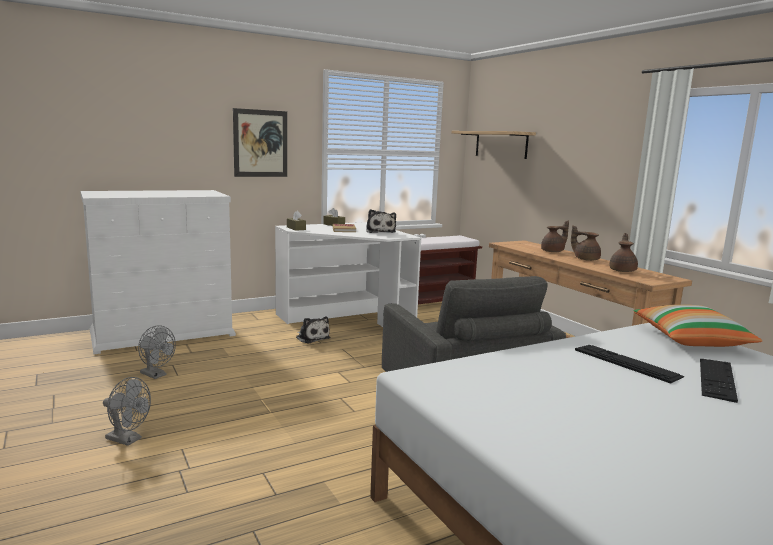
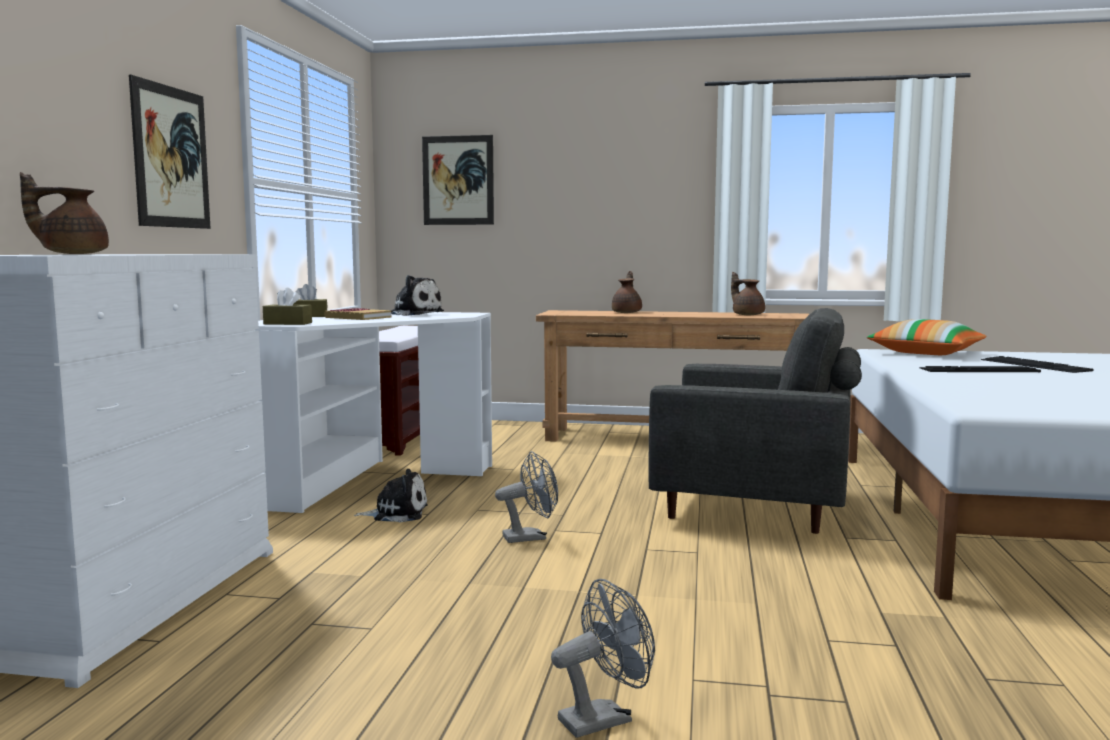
camera: 50 degrees left, 5 degrees down
(156, 375) = (337, 645): grey fan -> grey fan (531, 537)
(501, 144) = (458, 180): shelf -> picture
(585, 259) = (681, 313): brown teapot -> brown teapot (72, 254)

